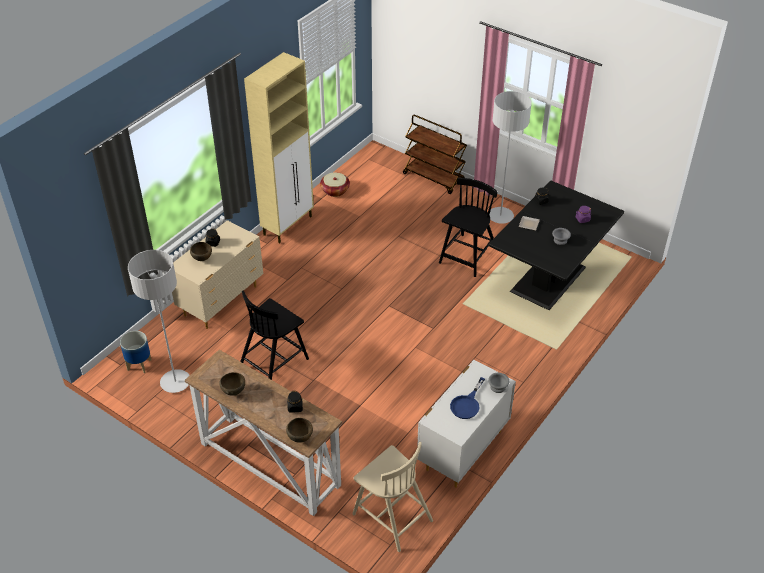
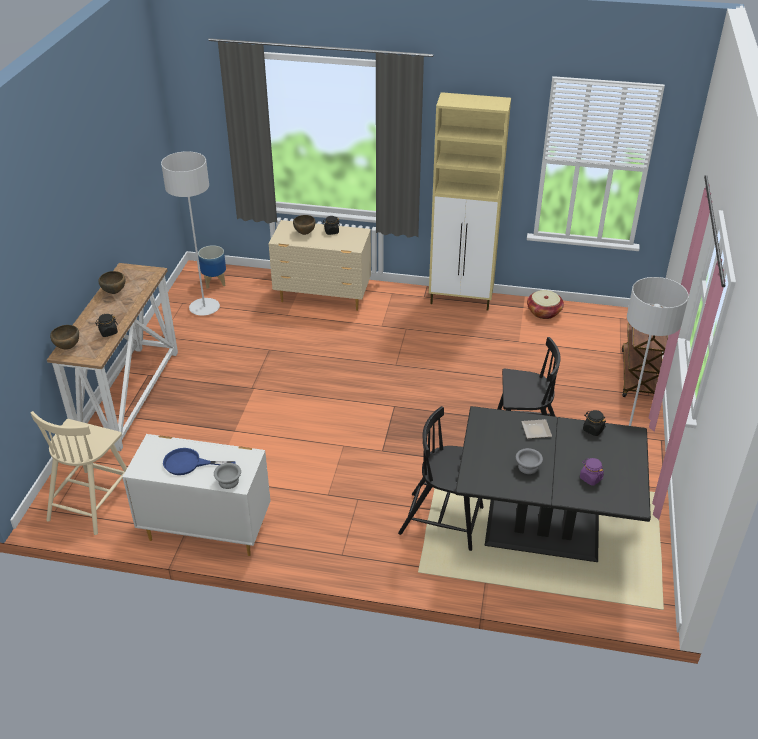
camera: 65 degrees right, 5 degrees down
(274, 362) = (261, 355): black chair -> black chair (443, 521)

